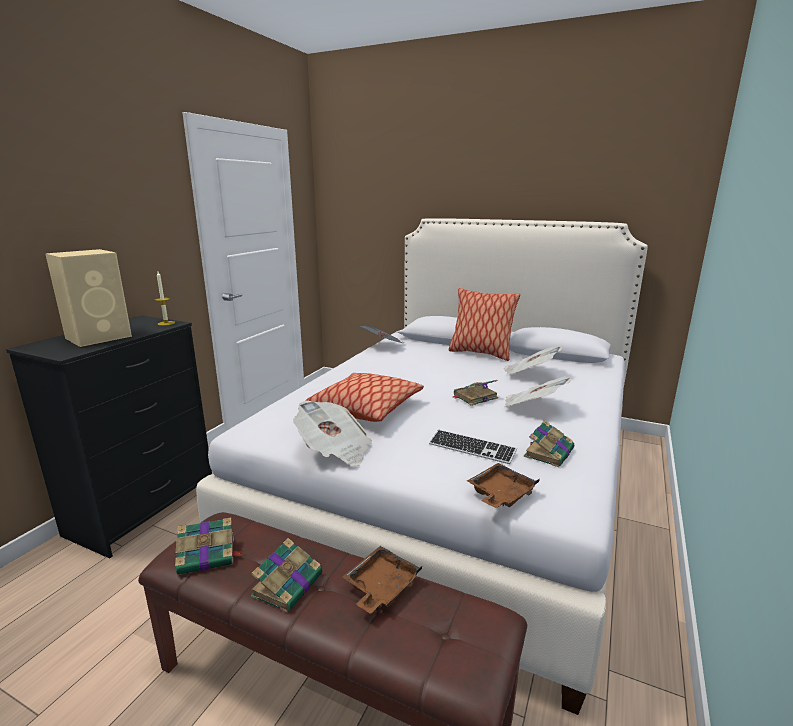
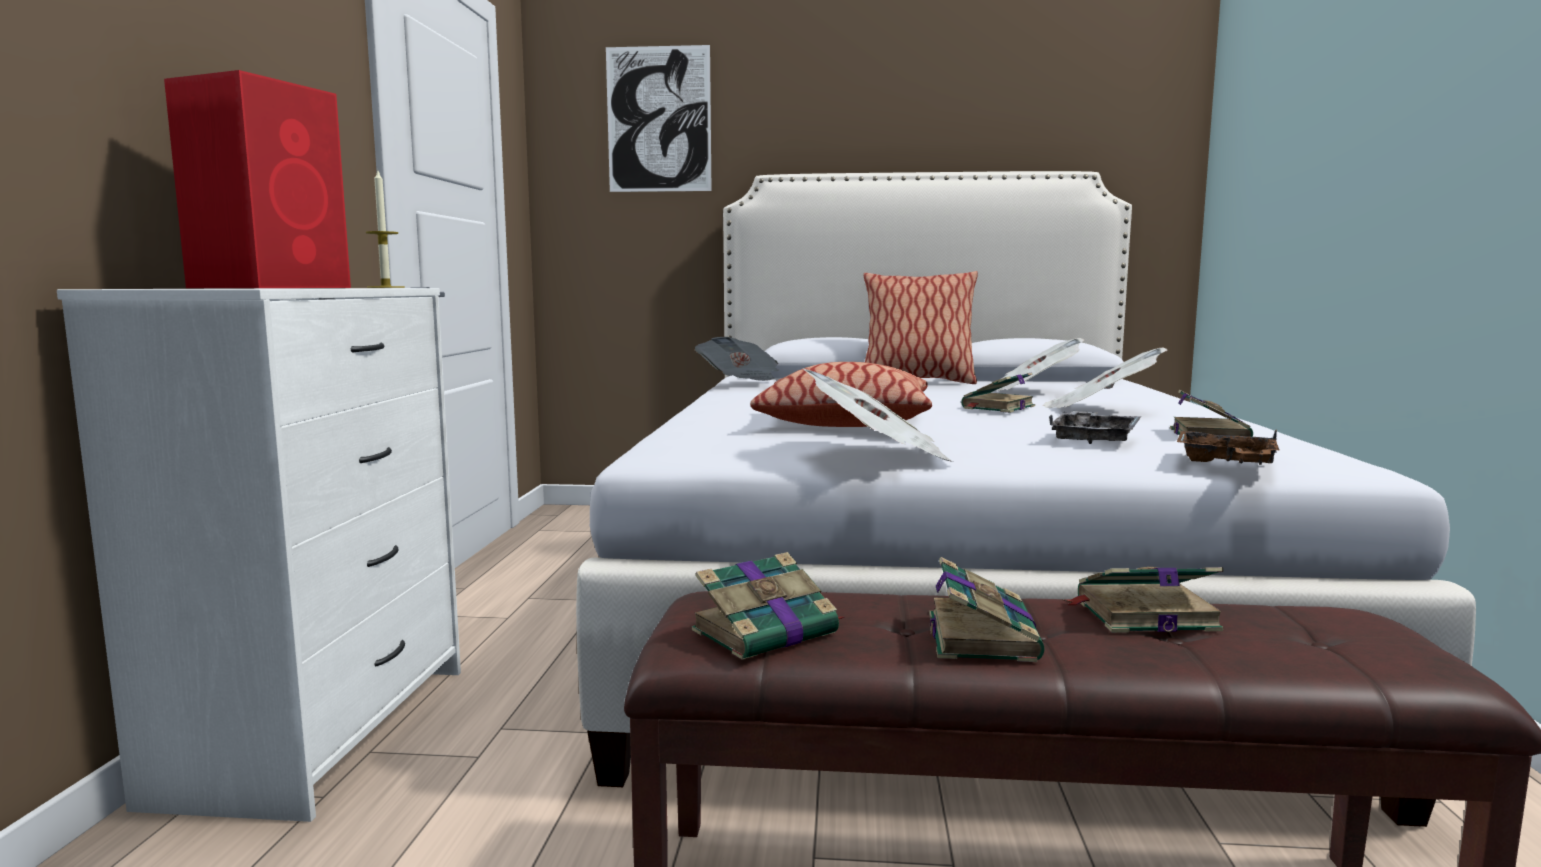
camera: 20 degrees left, 10 degrees down
(100, 337) = (274, 288): beige speaker -> red speaker
(143, 509) = (321, 732): black dresser -> white dresser
(376, 183) = (659, 119): none -> picture
(381, 587) = (1142, 615): brown tray -> book
(472, 448) = (1094, 440): keyboard -> grey tray

